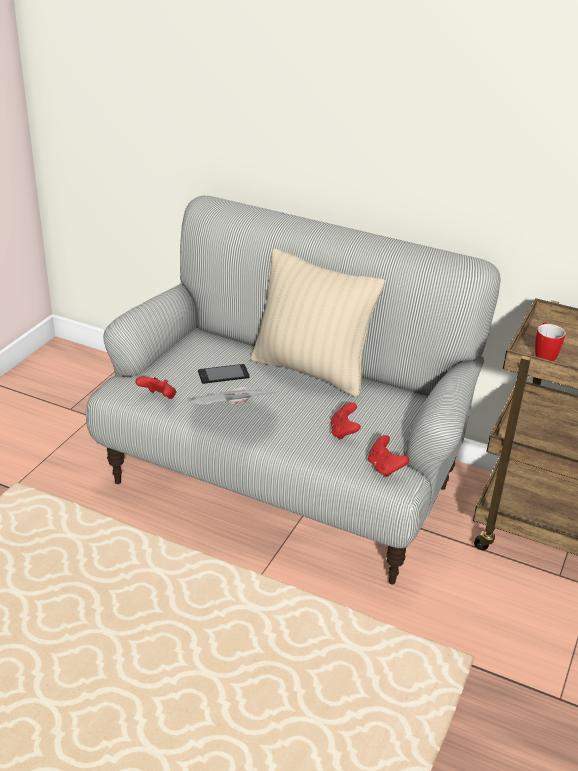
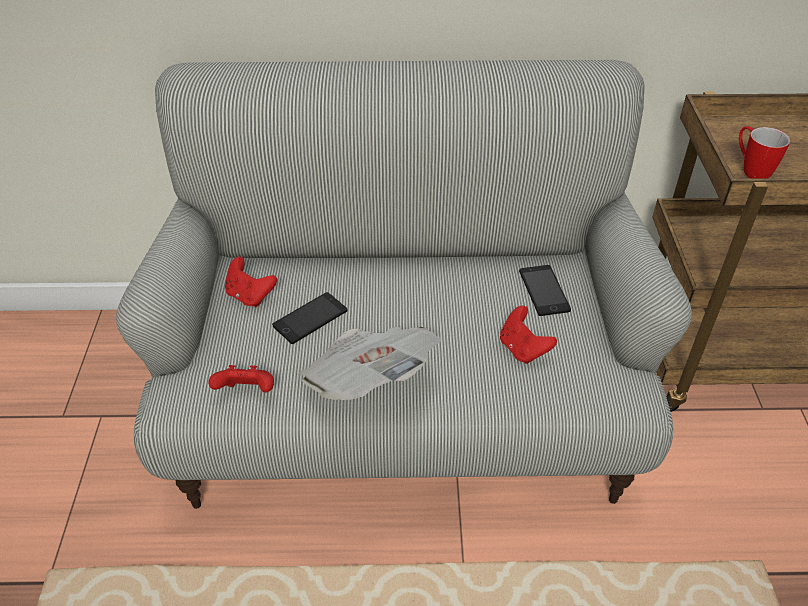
camera: 25 degrees left, 10 degrees up
(311, 370) = (415, 270): beige pillow -> none
(385, 468) = (609, 383): red game controller -> red game controller (250, 296)
(387, 407) = (544, 291): none -> phone

